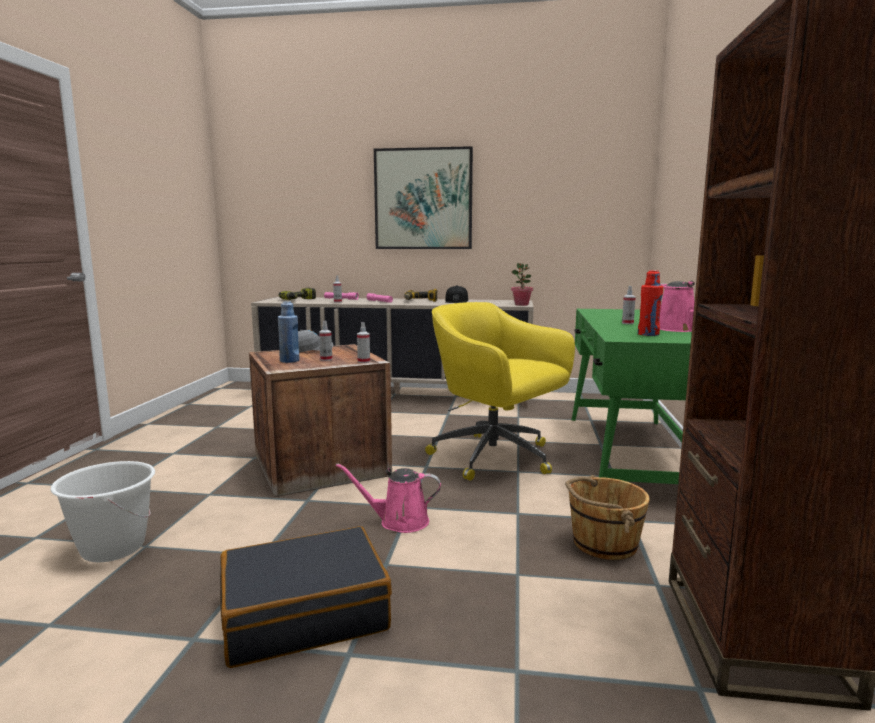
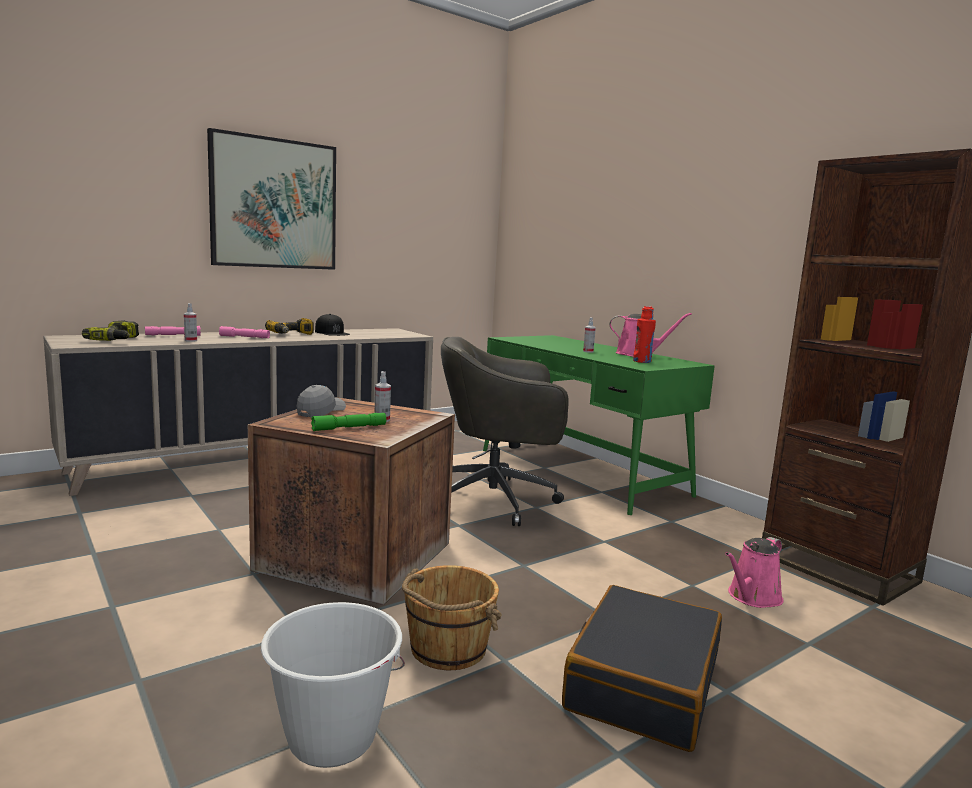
camera: 45 degrees left, 0 degrees up
(289, 361) = (349, 428): blue bottle -> green flashlight
(363, 362) = (429, 417): spray bottle -> none
(399, 522) = (544, 581): pink watering can -> pink watering can (752, 597)
(496, 458) = (497, 500): yellow office chair -> grey office chair
(521, 305) = (415, 335): potted plant -> none
(603, 543) = (689, 543): brown bucket -> brown bucket (447, 648)

